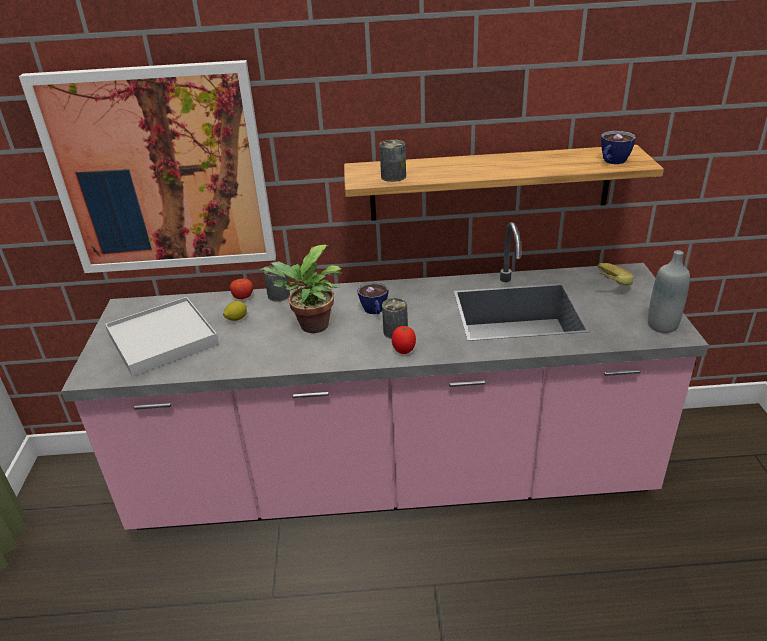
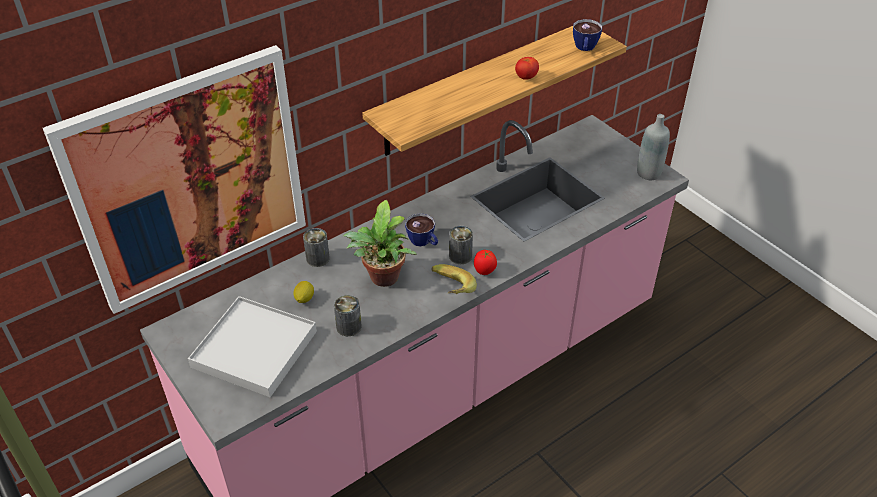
camera: 35 degrees left, 10 degrees up
(243, 297) = (285, 274): tomato -> tomato (526, 77)
(393, 176) = (428, 117): can -> can (349, 326)
(606, 284) = (582, 147): banana -> banana (449, 291)

